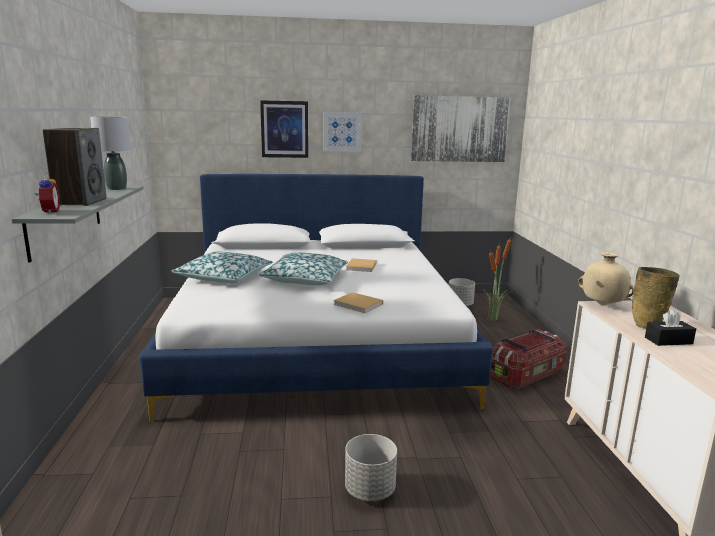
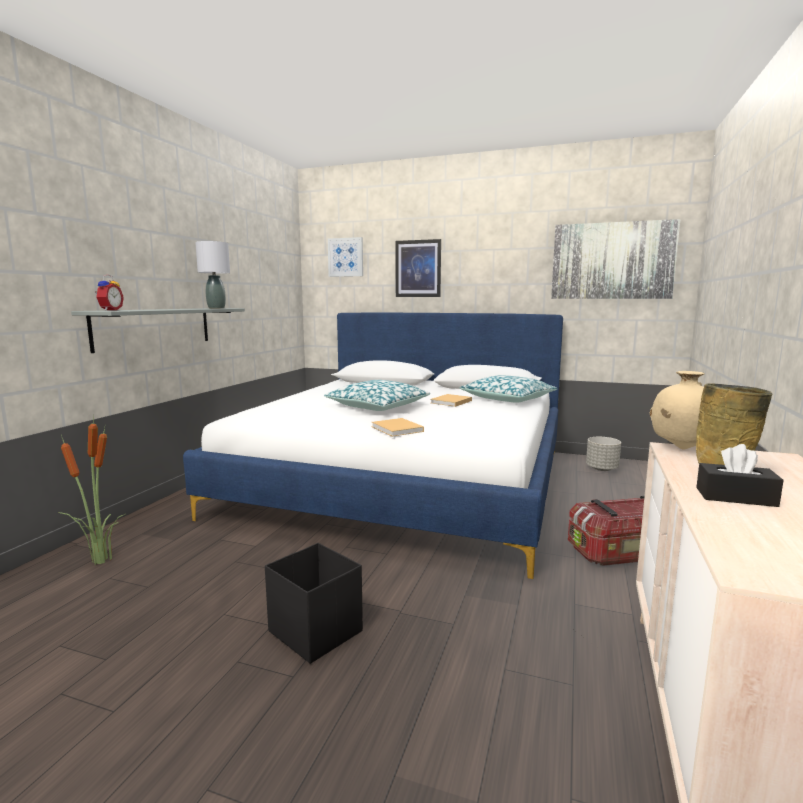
camera: 25 degrees right, 5 degrees down
(80, 202) = (156, 309): speaker -> none
(224, 277) = (307, 399): pillow -> pillow (508, 399)
(342, 131) = (475, 269): picture -> picture (345, 257)
(369, 490) = (315, 631): grey planter -> black storage box
(493, 319) = (634, 488): potted plant -> potted plant (100, 561)

